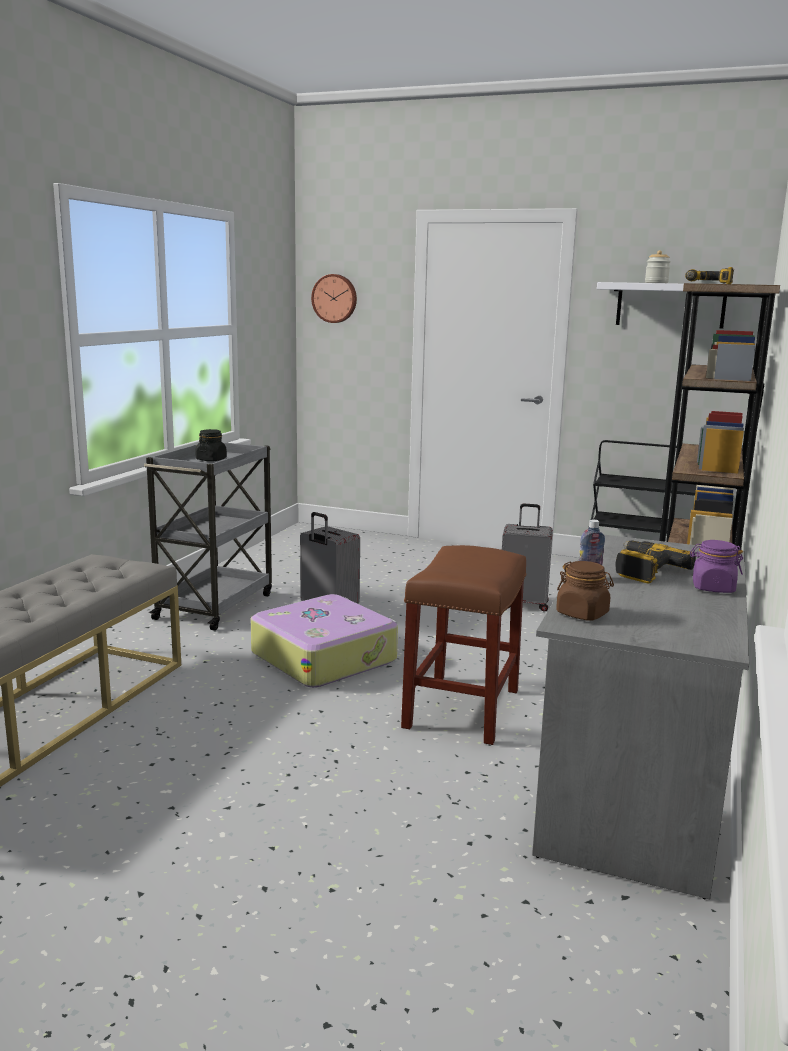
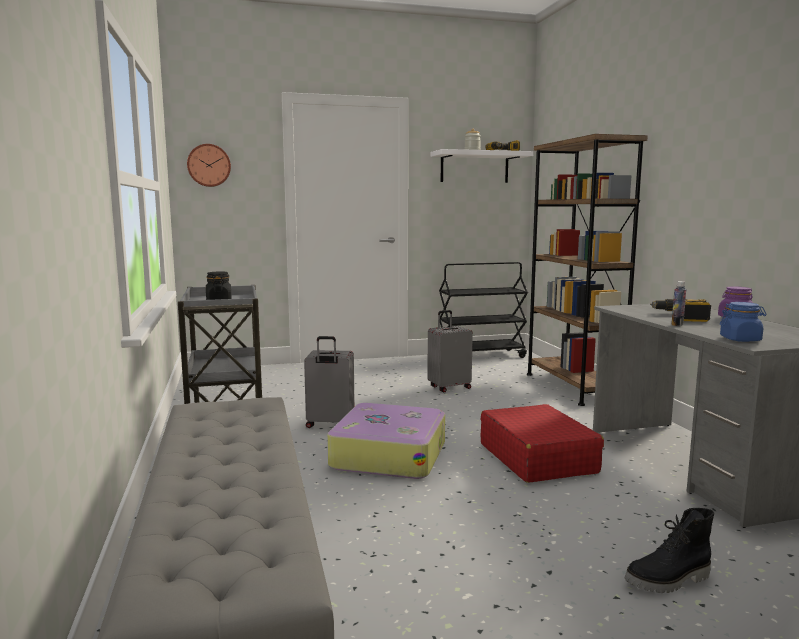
camera: 35 degrees left, 5 degrees down
(345, 859) = (669, 581): none -> black boot
(462, 707) = (537, 458): brown stool -> red suitcase
(582, 614) = (740, 339): brown jar -> blue jar

